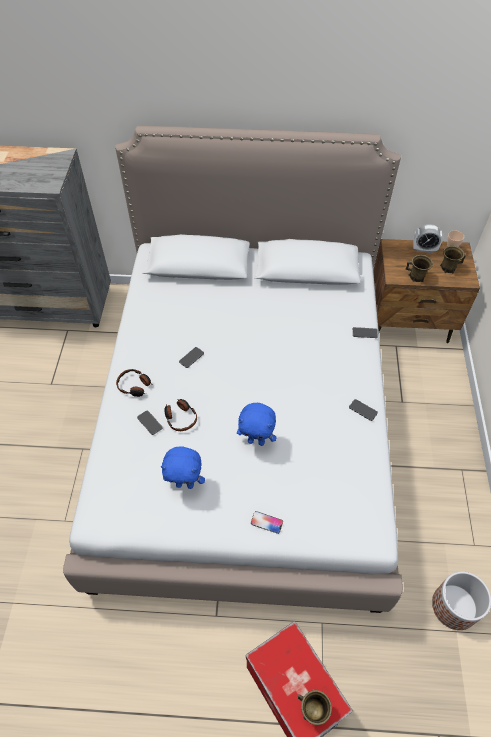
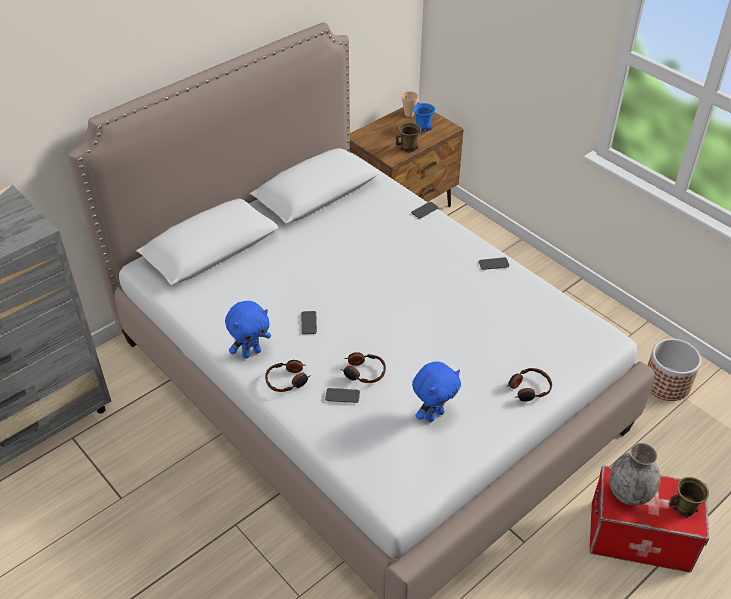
camera: 45 degrees left, 10 degrees down
(256, 441) = (446, 343): blue plush toy -> blue plush toy (251, 352)
(266, 522) = (528, 389): phone -> headphones
(286, 659) = (629, 493): none -> grey vase
(424, 249) = (388, 124): alarm clock -> none
(448, 268) = (423, 127): brown mug -> blue mug

